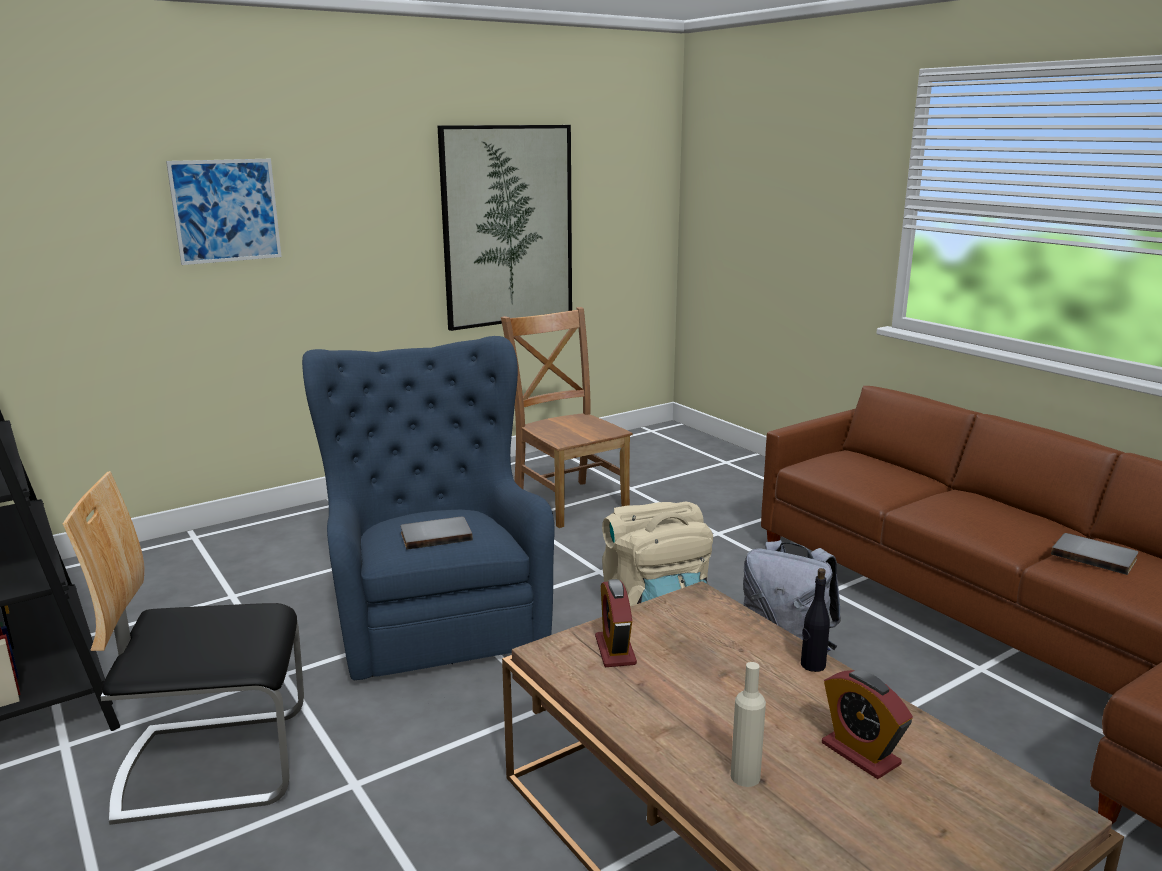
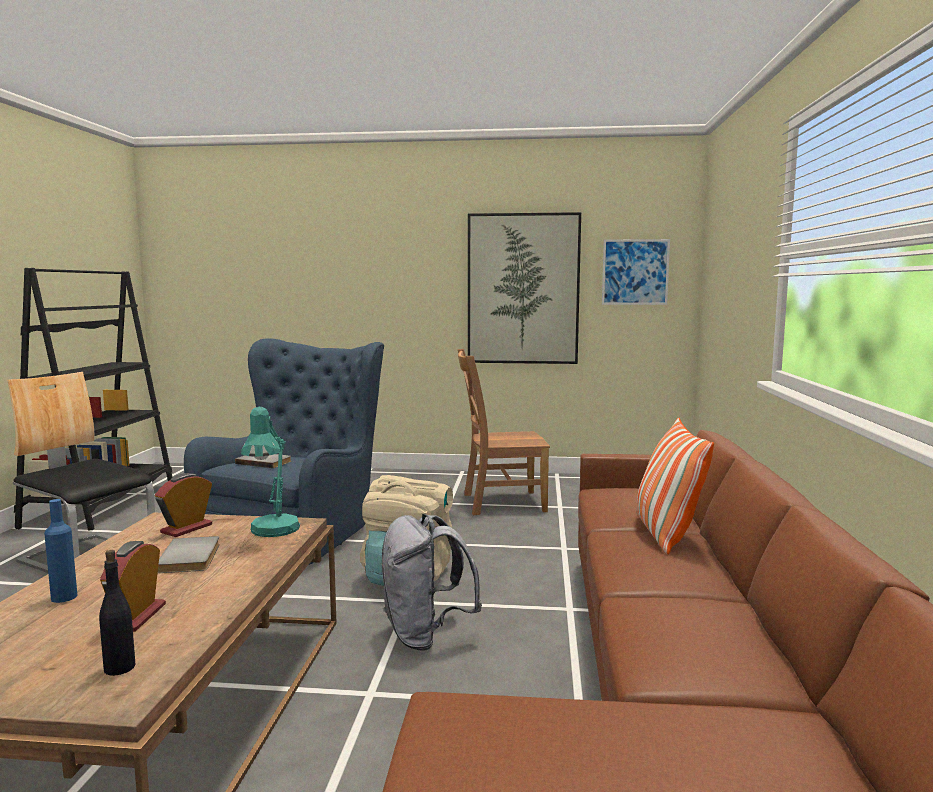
camera: 40 degrees right, 10 degrees down
(226, 211) = (320, 266): picture -> picture (635, 272)
(568, 501) = (500, 503): brown chair -> brown chair turned 105 degrees counterclockwise
(706, 617) = (272, 532): none -> turquoise table lamp
(745, 776) = (64, 597): beige bottle -> blue bottle
(812, 665) = (250, 573): black bottle -> black bottle (119, 668)
(949, 497) = (665, 535): none -> pillow
(1094, 555) = (682, 606): grey book -> grey book (192, 557)

